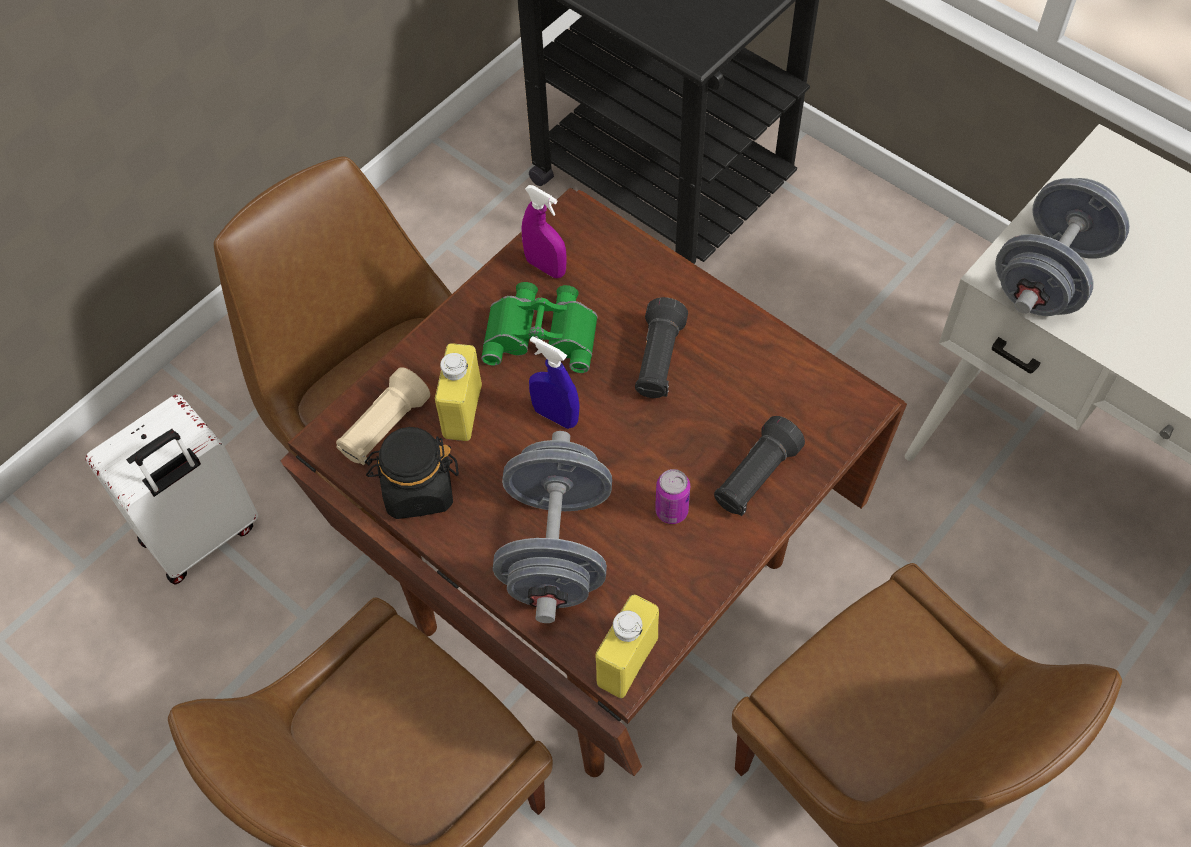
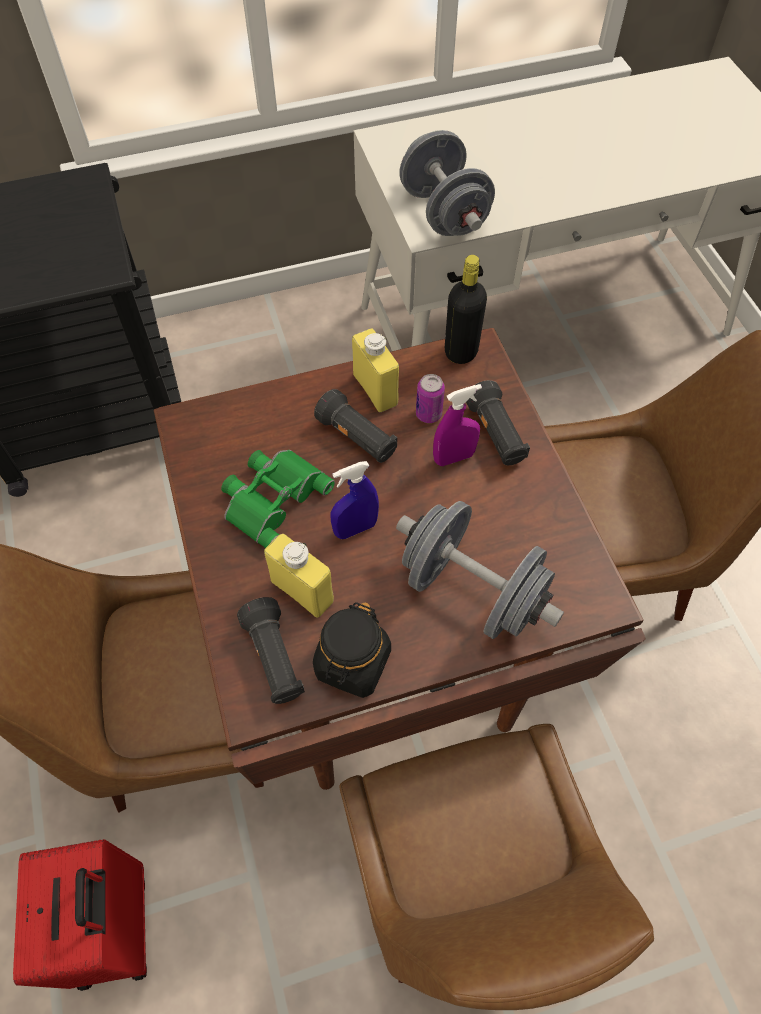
camera: 60 degrees left, 0 degrees up
(202, 536) = (117, 927): white suitcase -> red suitcase
(384, 428) = (274, 659): beige flashlight -> black flashlight
(545, 267) = (214, 463): purple spray bottle -> purple spray bottle (454, 457)
(627, 661) = (597, 594): yellow bottle -> yellow bottle (375, 390)
(671, 511) = (490, 499): can -> can (428, 414)
(840, 391) = (461, 352): none -> black bottle

